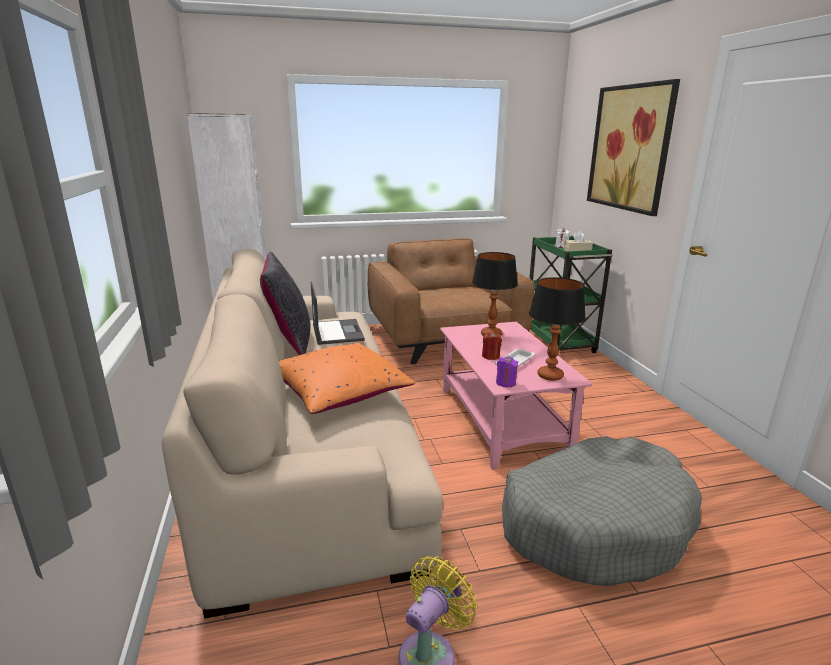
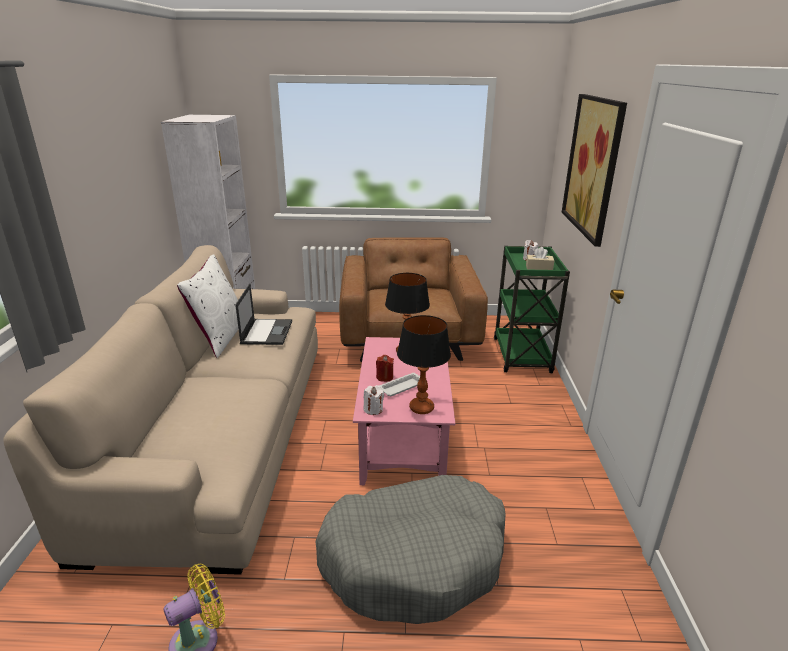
camera: 15 degrees right, 5 degrees up
(289, 341) = (220, 337): black pillow -> white pillow
(339, 392) = (219, 398): orange pillow -> none
(505, 383) = (373, 409): purple candle -> white candle

